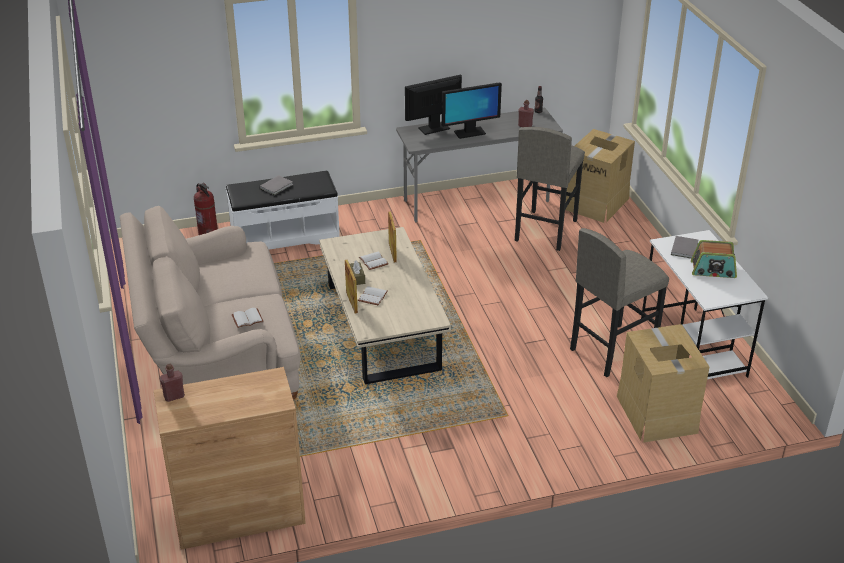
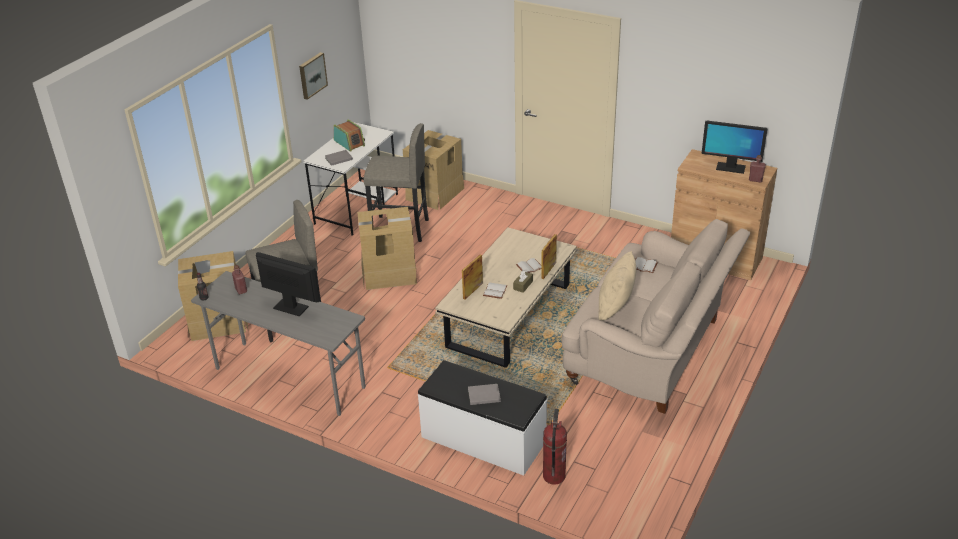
camera: 135 degrees left, 0 degrees up
(236, 272) = (615, 307): none -> beige pillow
(434, 128) = (307, 329): monitor -> monitor (730, 168)
(543, 304) = (389, 273): none -> cardboard box
(780, 189) = (312, 75): none -> picture

